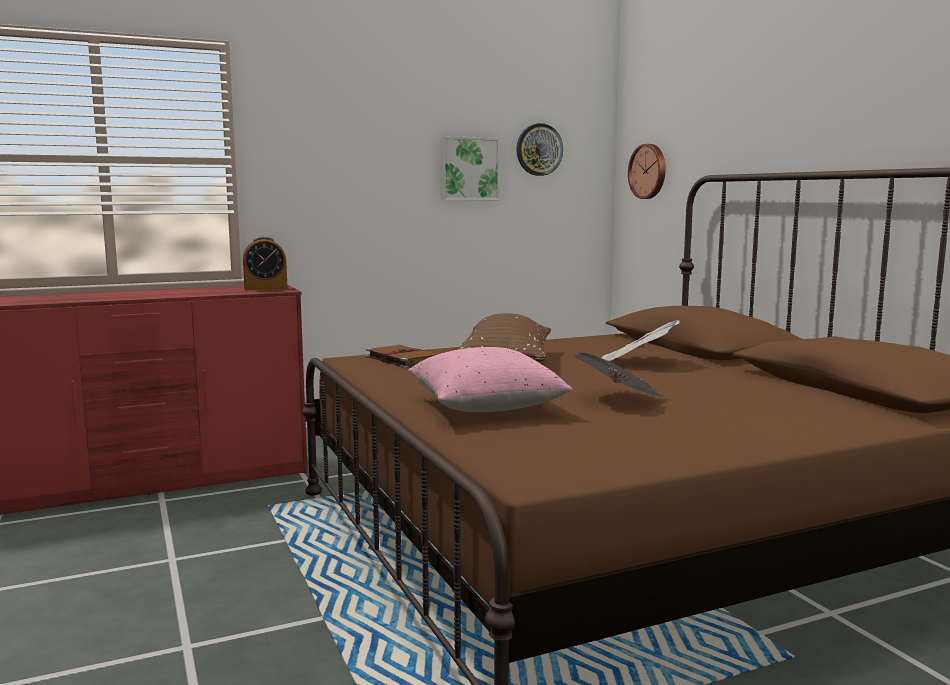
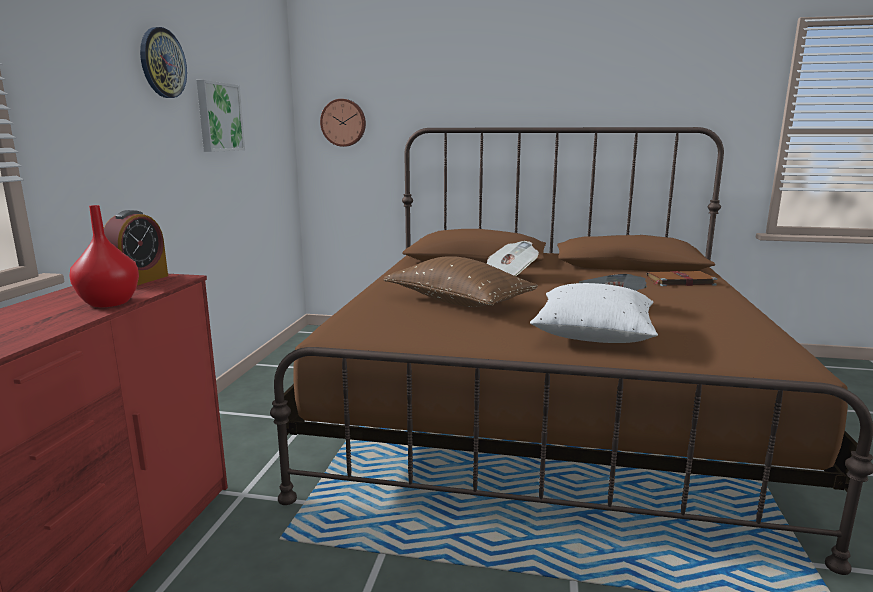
camera: 55 degrees left, 5 degrees up
(210, 293) = (109, 303): none -> red vase
(402, 359) = (377, 322): brown book -> brown book (679, 281)
(486, 407) = (593, 336): pink pillow -> white pillow
(539, 149) = (257, 99): wall clock -> wall clock (162, 63)

